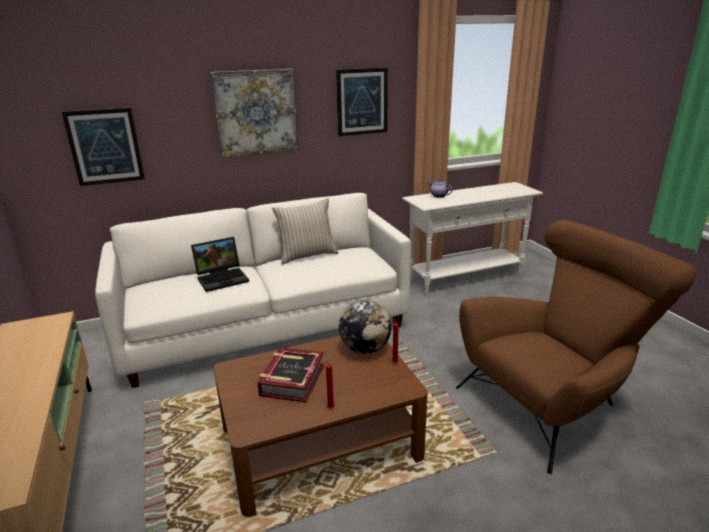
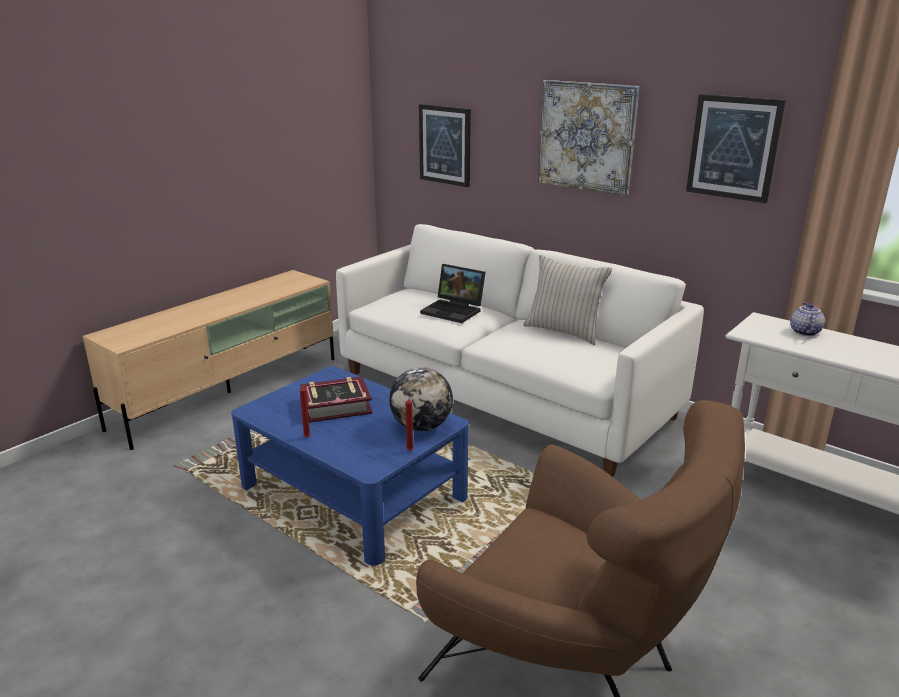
camera: 60 degrees right, 0 degrees up
(320, 442) = (353, 491): brown coffee table -> blue coffee table

